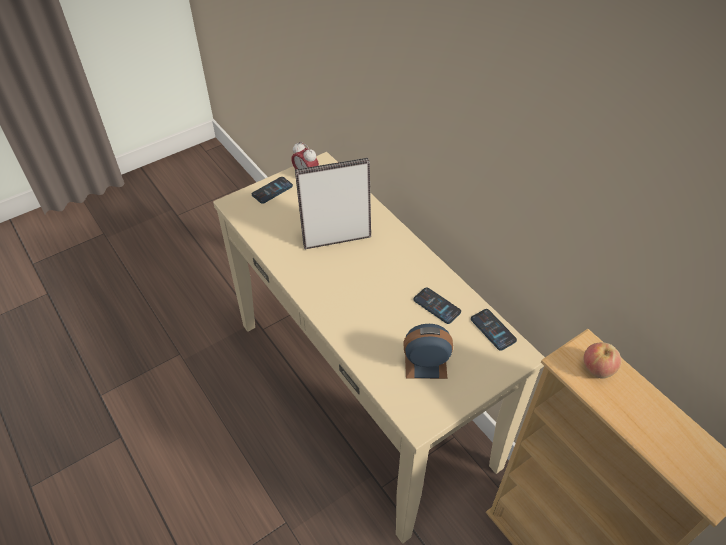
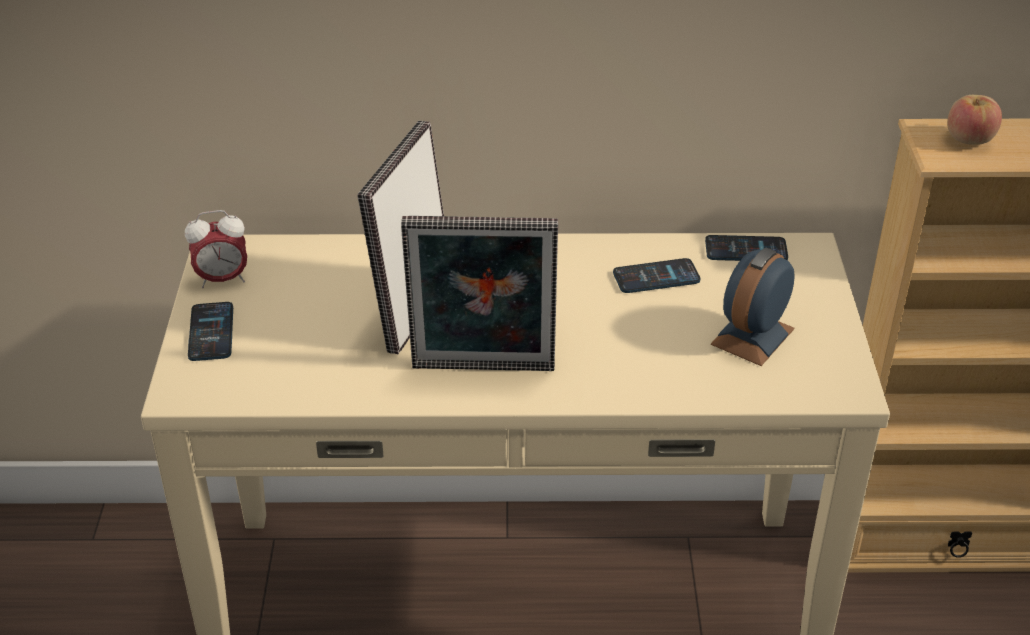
camera: 55 degrees left, 10 degrees down
(316, 281) = (483, 372): none -> picture frame

